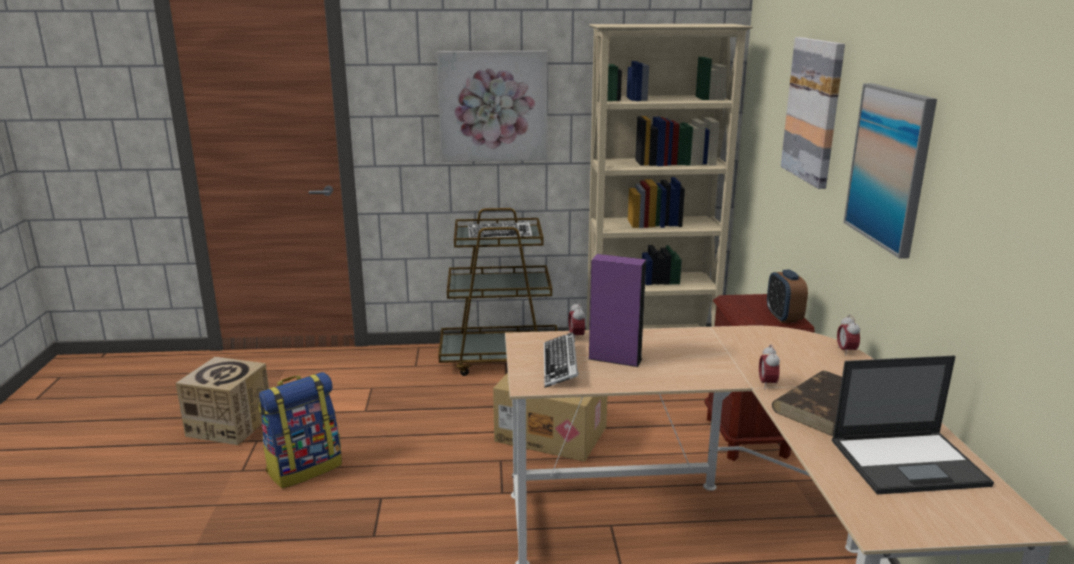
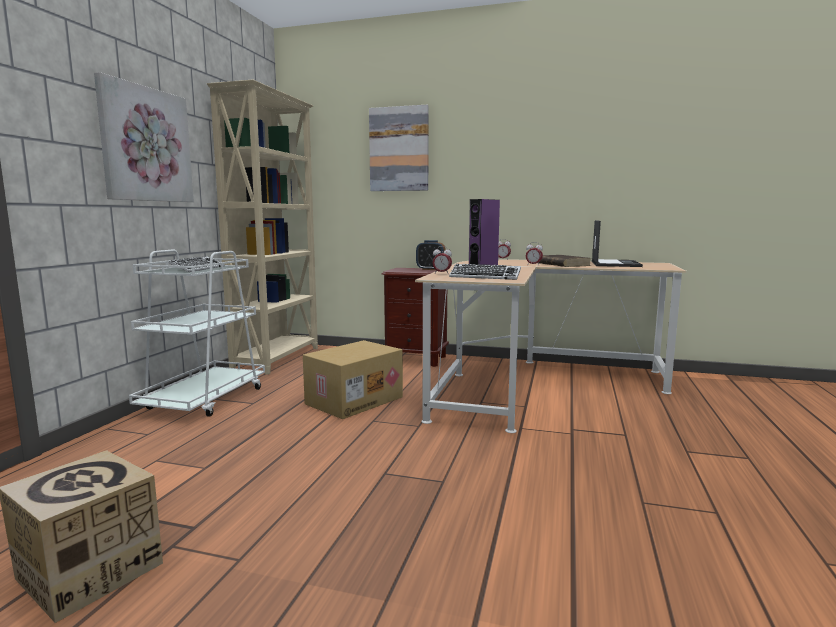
camera: 70 degrees left, 10 degrees down
(304, 468) = (285, 511): backpack -> none
(501, 359) = (205, 399): brown cart -> white cart
(890, 167) = (495, 160): picture -> none

